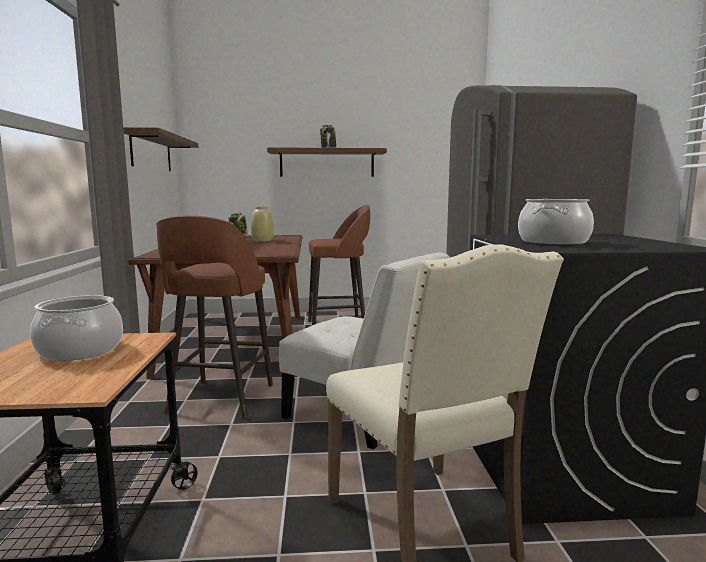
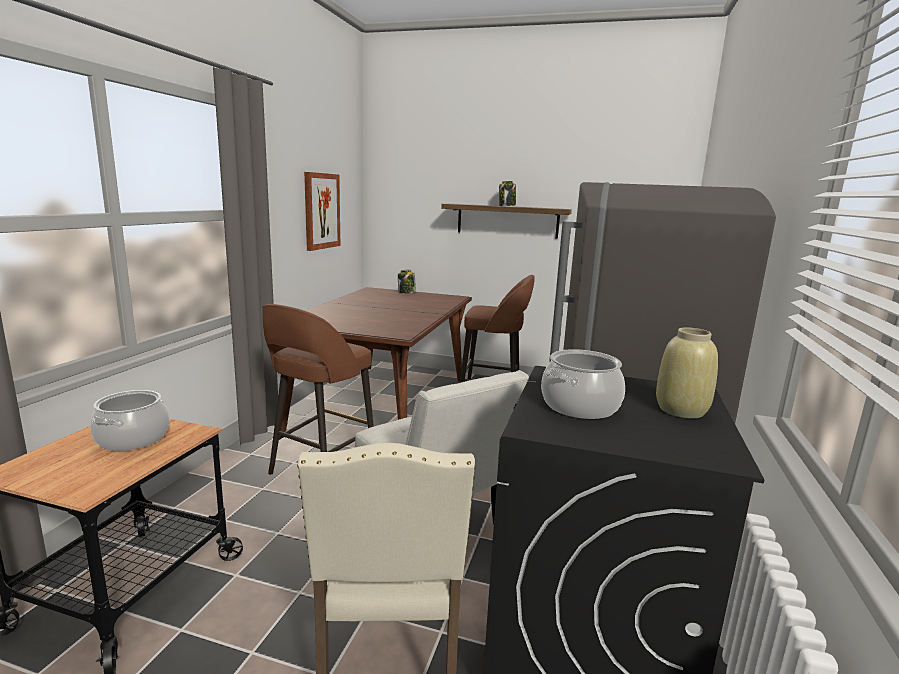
camera: 20 degrees right, 5 degrees up
(151, 152) = (321, 211): shelf -> picture
(262, 240) = (417, 304): beige vase -> beige vase (682, 410)

